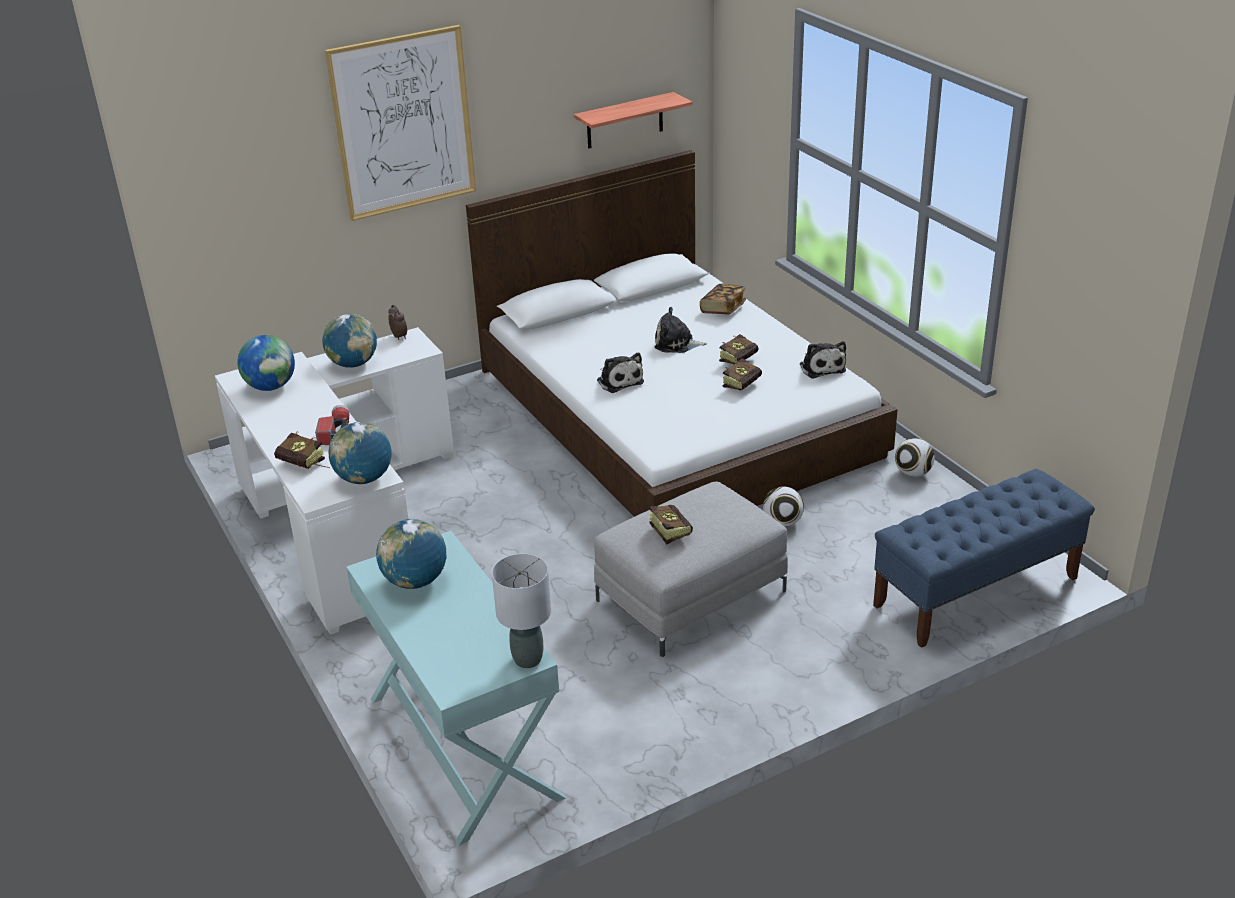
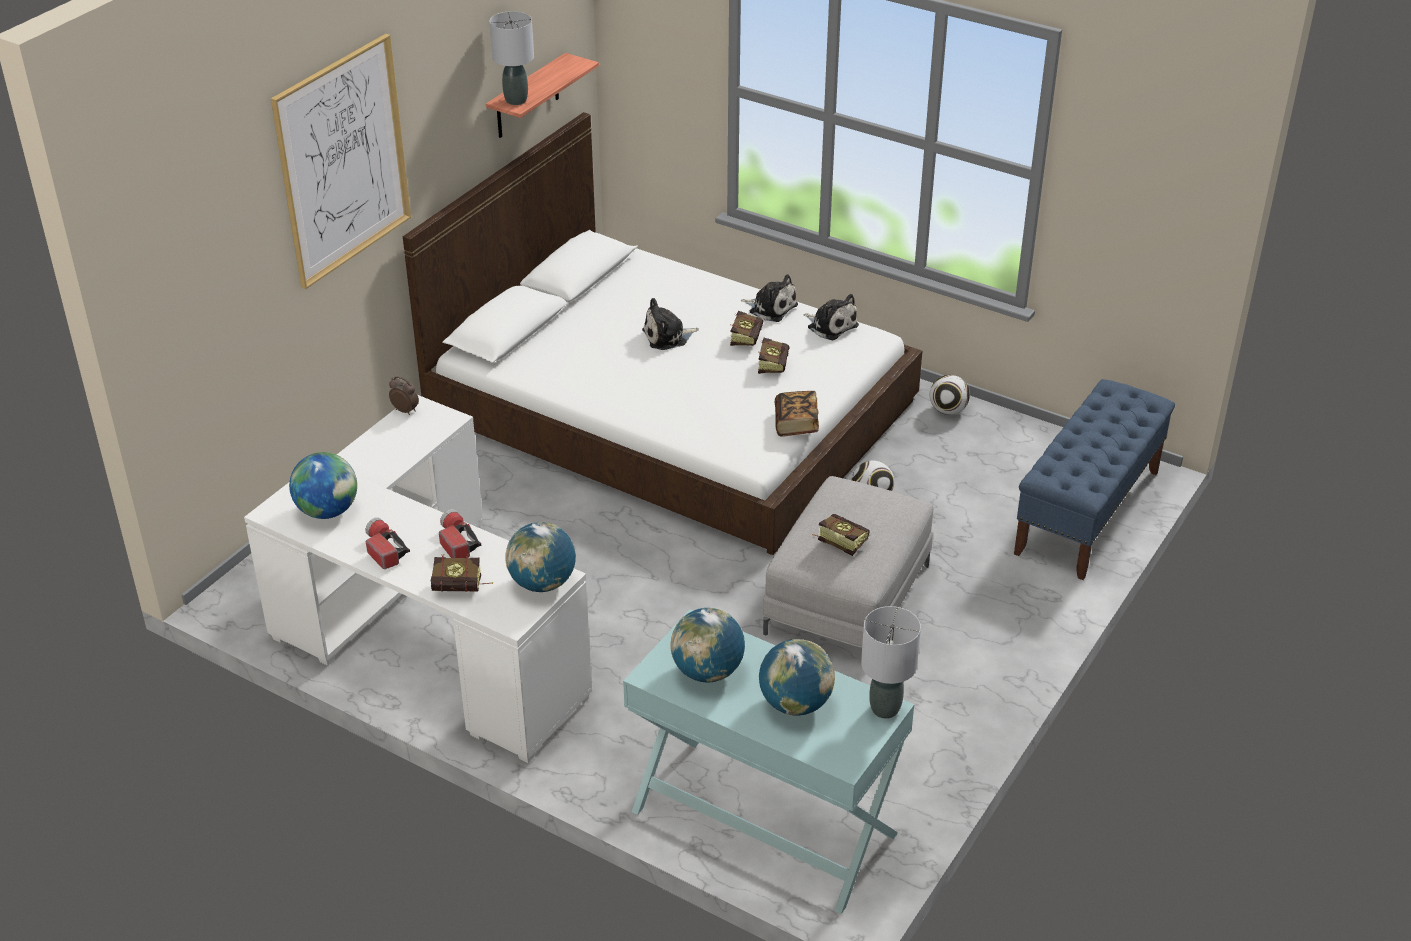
camera: 30 degrees left, 5 degrees up
(280, 423) = (384, 550): none -> flashlight
(353, 364) = (385, 457): globe -> globe (795, 704)
(598, 115) = (516, 100): none -> grey table lamp
(619, 381) = (646, 395): plush toy -> plush toy (770, 308)
(722, 309) = (679, 284): book -> book (796, 424)

